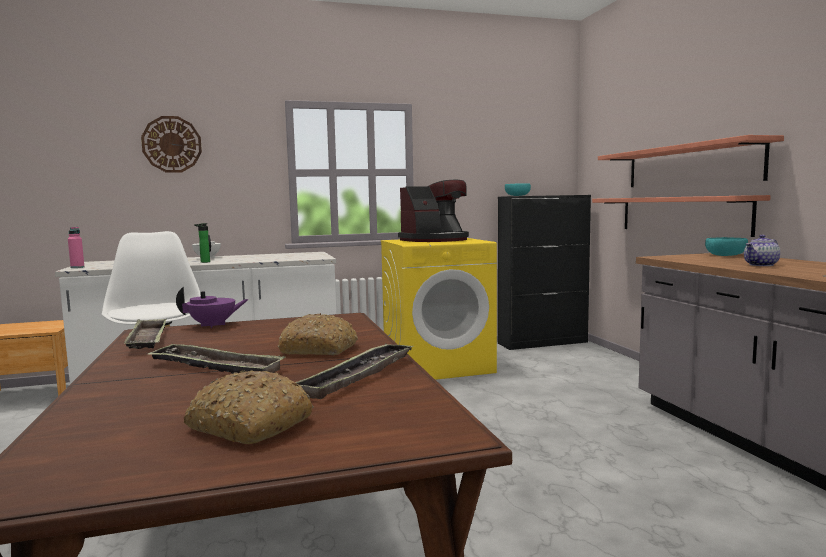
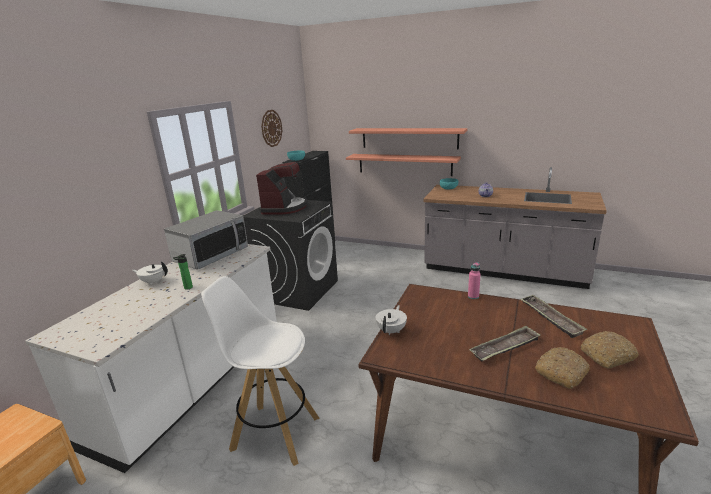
camera: 50 degrees left, 15 degrees up
(77, 267) = (89, 347): pink bottle -> pink bottle (473, 296)
(148, 340) = (411, 358): tray -> none
(172, 144) = (59, 178): wall clock -> wall clock (271, 128)
(213, 325) = (392, 331): purple teapot -> white teapot
(284, 255) = (211, 255): none -> microwave
(319, 349) = (491, 314): bread -> bread (561, 372)
(438, 365) = (298, 290): yellow washing machine -> black washing machine

